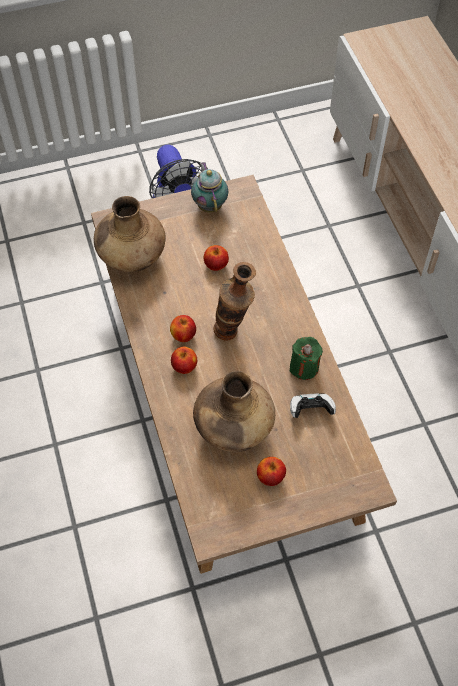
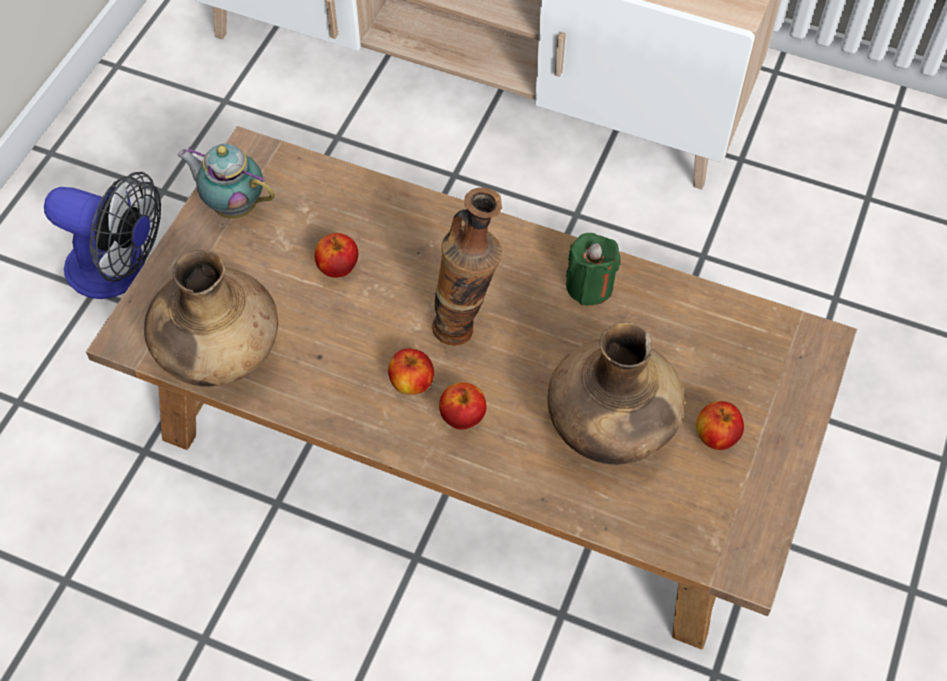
camera: 50 degrees left, 0 degrees up
(311, 410) = (658, 324): game controller -> none

